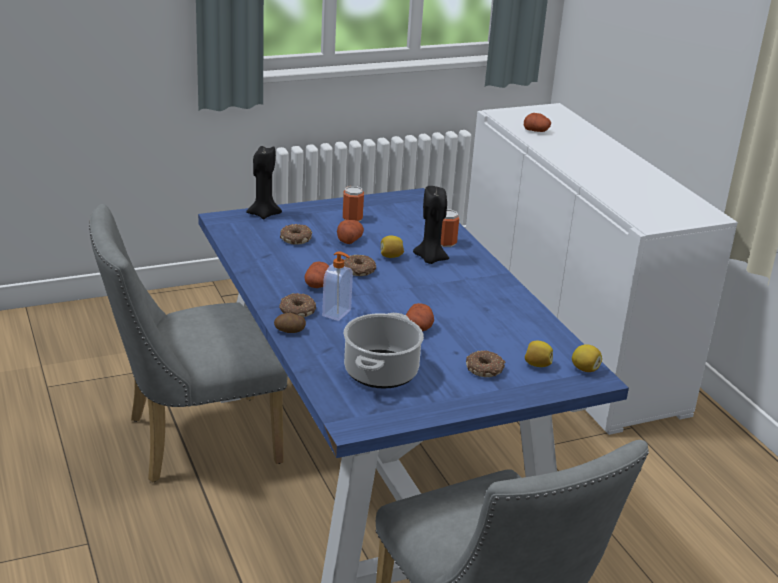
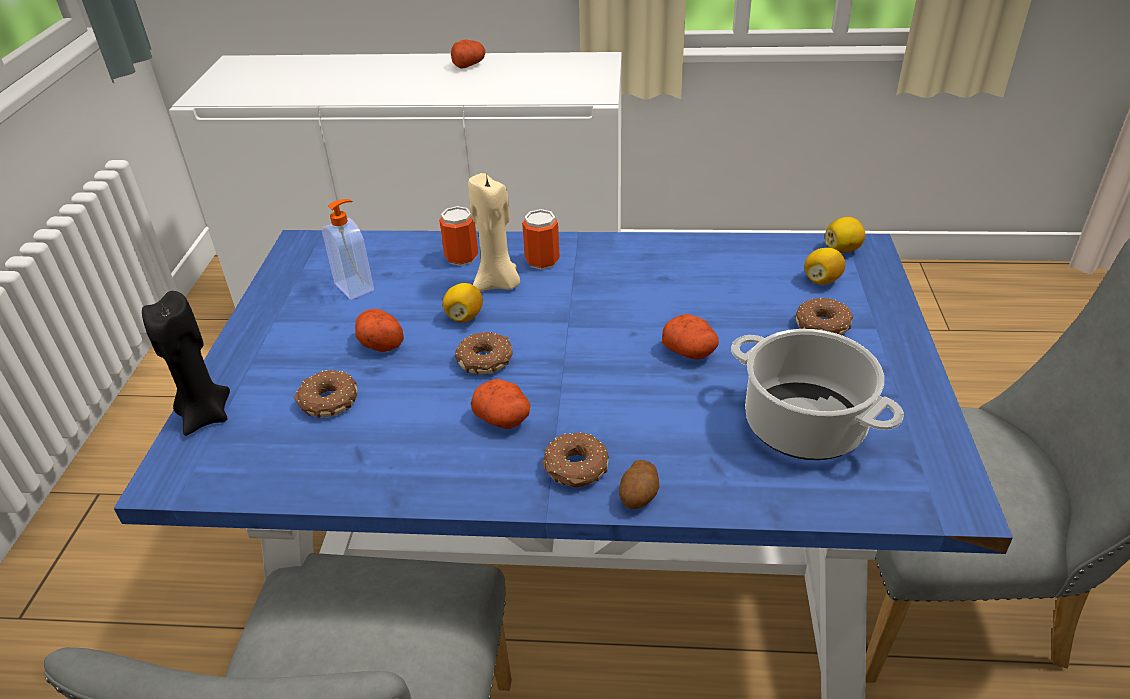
camera: 60 degrees left, 10 degrees up
(337, 313) = (608, 422): soap dispenser -> soap dispenser (355, 287)
(352, 218) = (315, 320): can -> can (542, 261)
(430, 259) = (498, 284): black candle -> beige candle
(536, 131) = (283, 89): potato -> potato (469, 64)

